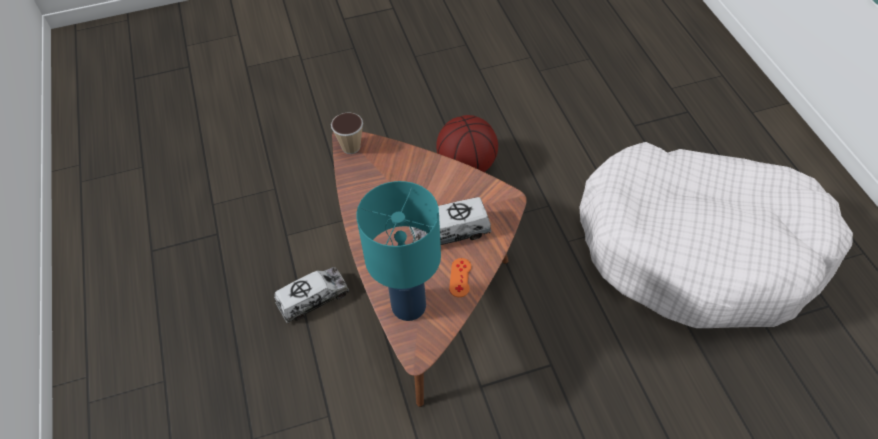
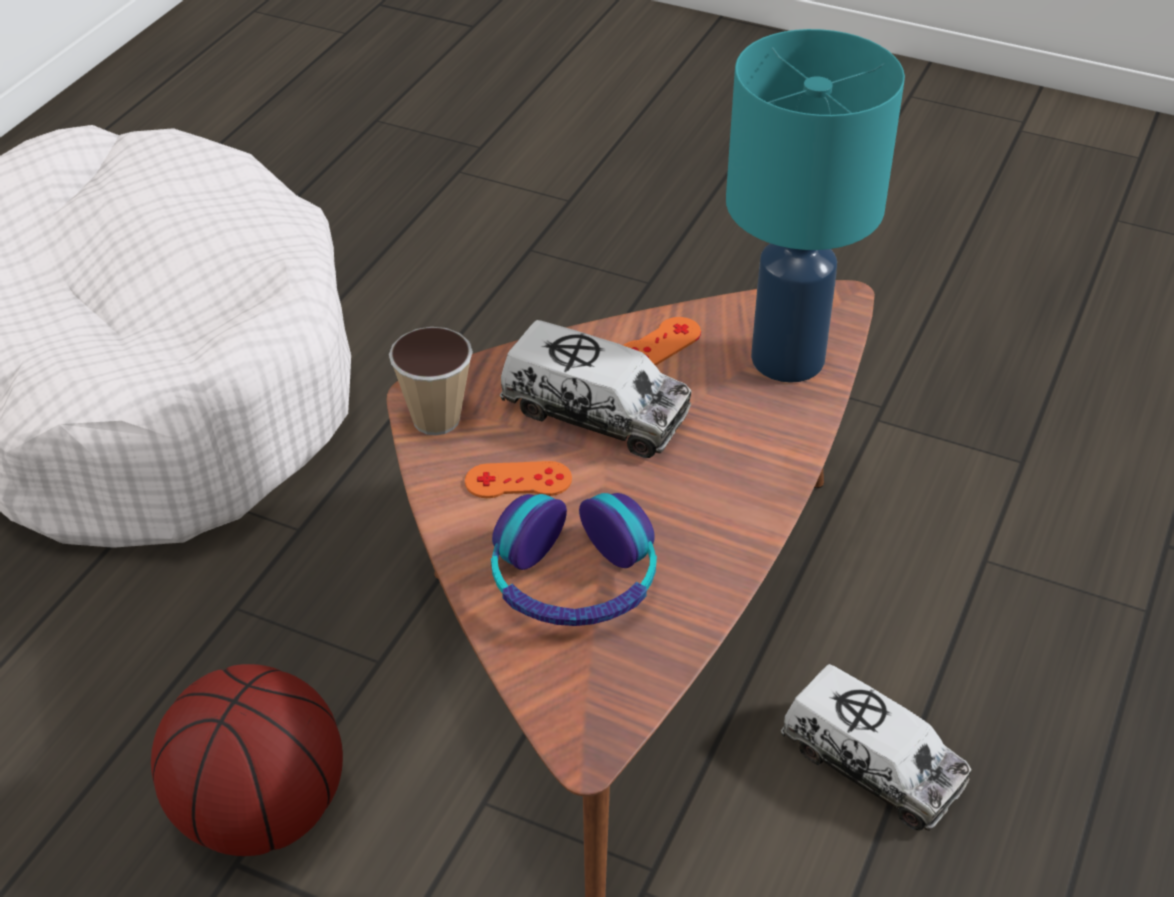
camera: 140 degrees left, 10 degrees down
(313, 299) = (872, 765): toy truck -> toy truck turned 150 degrees counterclockwise
(351, 147) = (598, 712): cup -> cup (436, 419)
(394, 174) = (574, 581): none -> headphones
(445, 192) = (518, 480): none -> orange game controller

